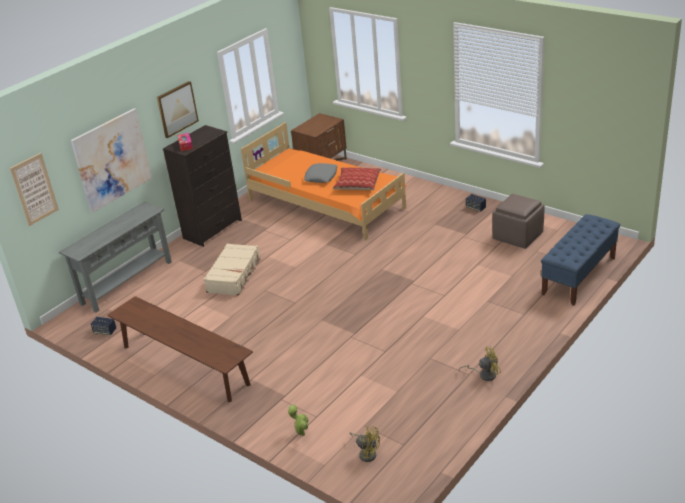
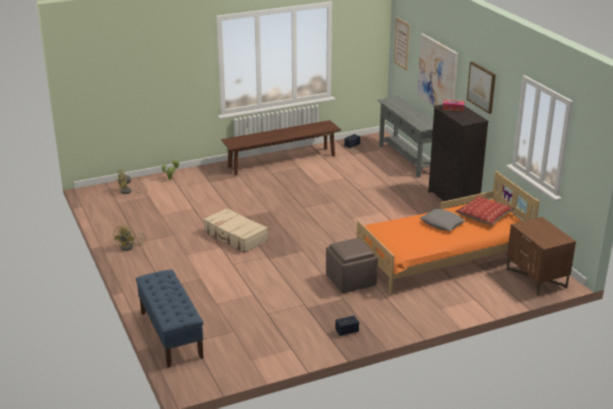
camera: 115 degrees right, 5 degrees down
(234, 275) = (368, 195): beige suitcase -> beige suitcase (235, 237)
(357, 184) = (406, 235): pillow -> pillow (484, 216)
(517, 236) = (270, 333): brown ottoman -> brown ottoman (351, 281)

